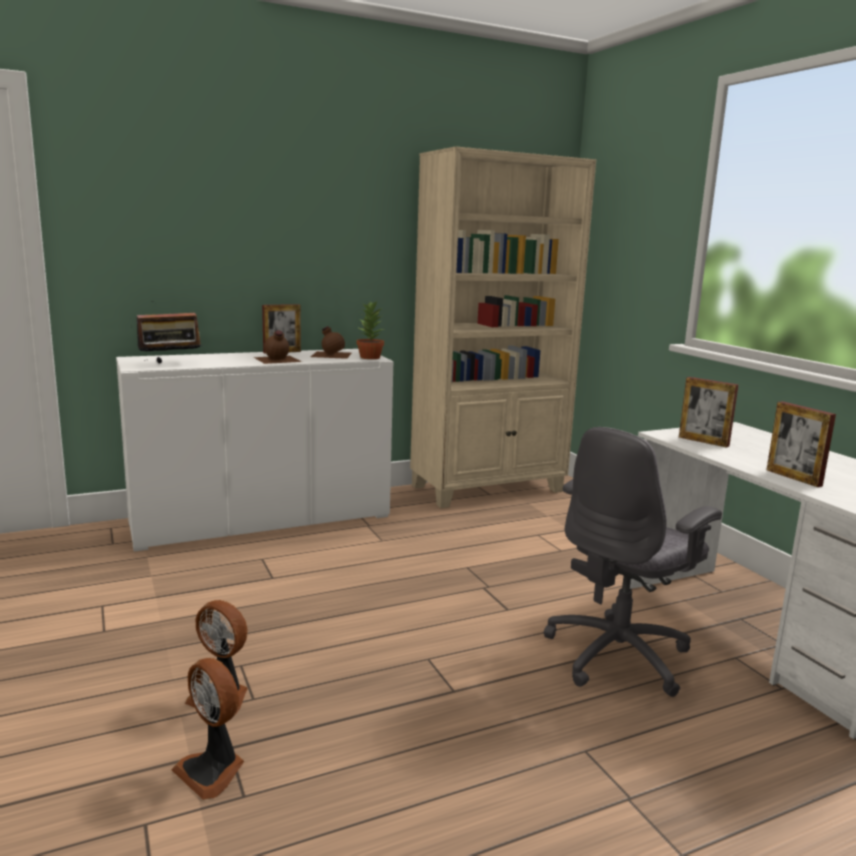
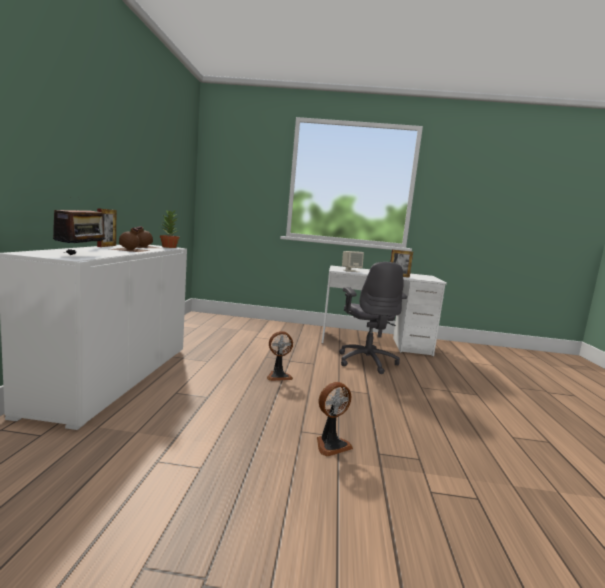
camera: 60 degrees left, 5 degrees down
(212, 770) = (395, 462): fan -> fan (278, 376)
(489, 489) = (190, 326): beige bookcase -> none
(703, 441) = (351, 271): picture frame -> beige speaker

